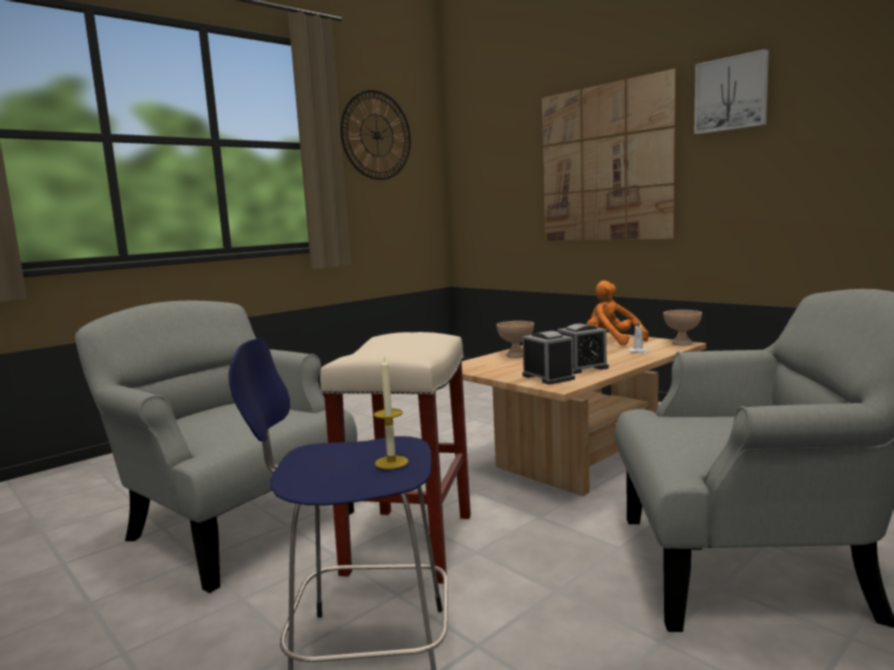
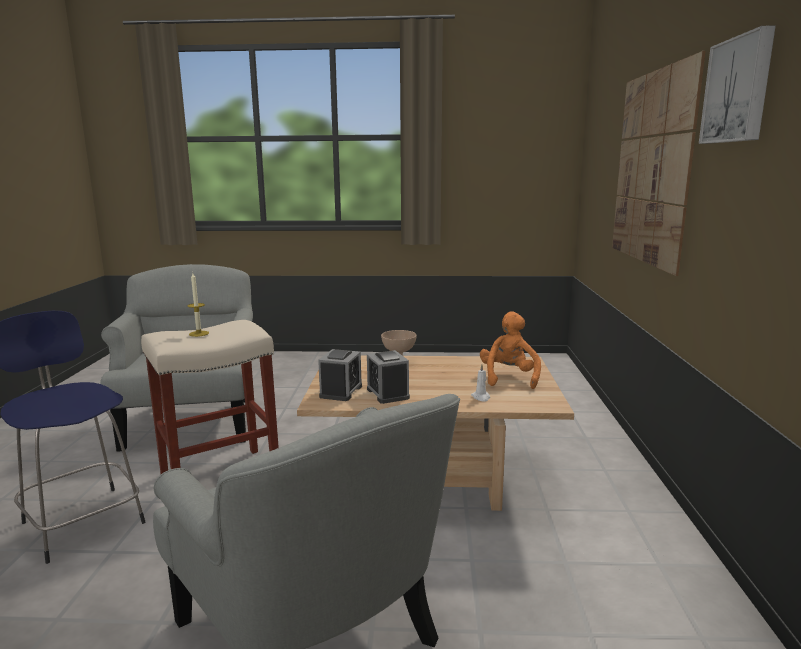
camera: 45 degrees right, 5 degrees up
(376, 135) = (494, 123): wall clock -> none
(391, 462) = (69, 410): candle -> candle (199, 333)
(582, 368) = (387, 393): alarm clock -> alarm clock turned 45 degrees clockwise
(682, 343) = (551, 404): beige bowl -> none

